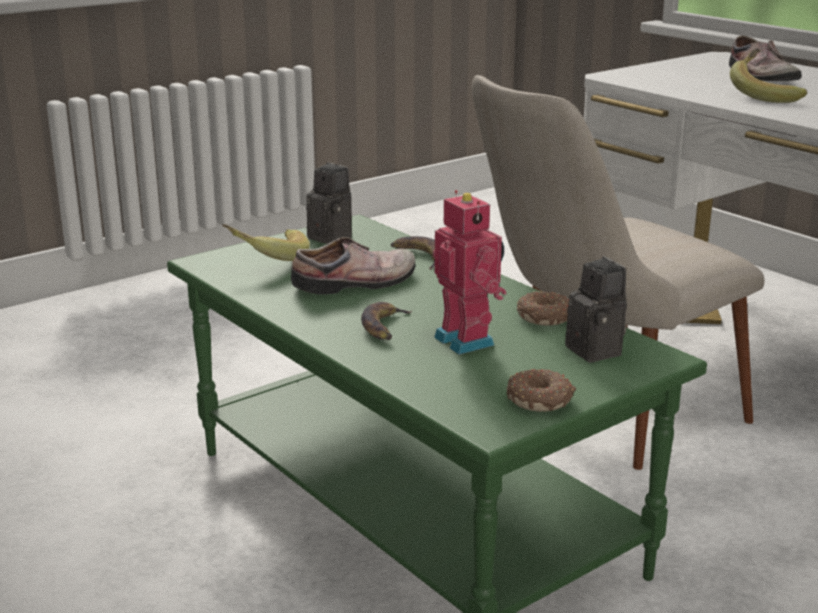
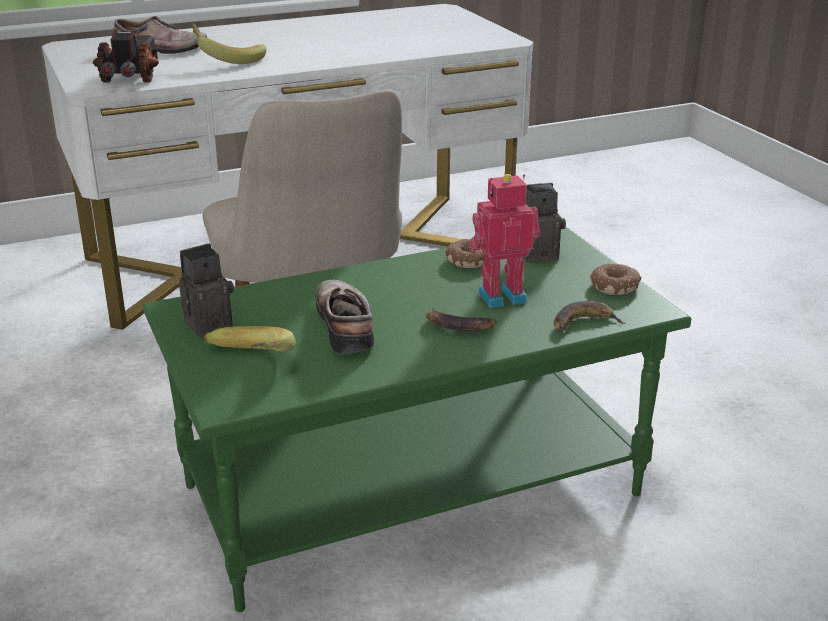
camera: 75 degrees left, 5 degrees up
(420, 256) = (298, 288): banana -> banana (583, 323)
(662, 80) = (133, 76): none -> toy truck

